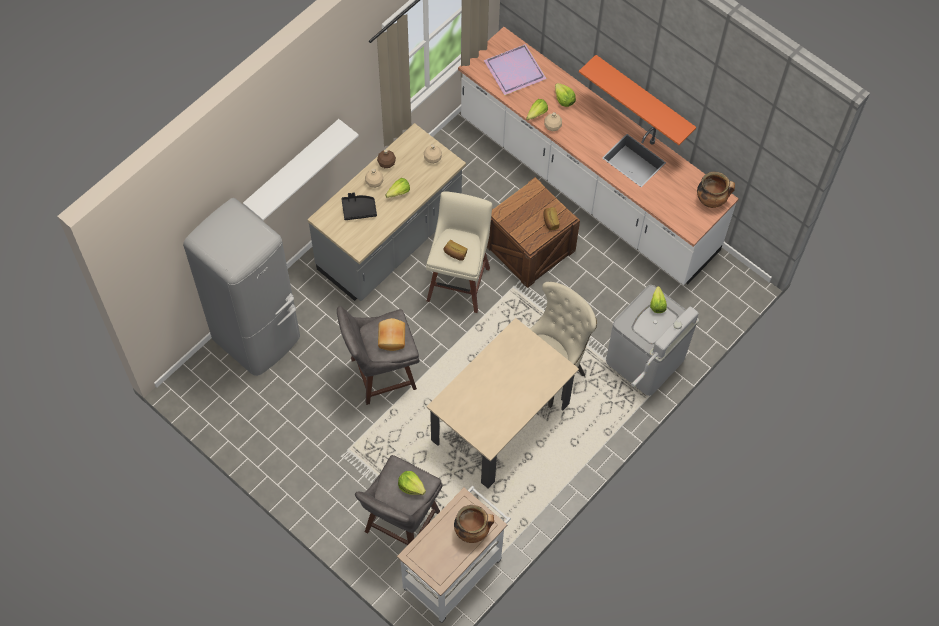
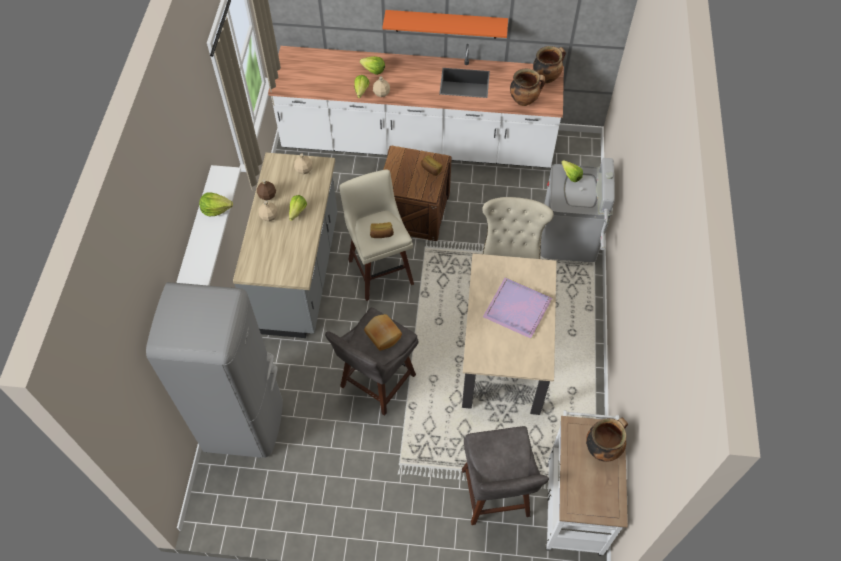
camera: 35 degrees left, 5 degrees down
(359, 209) = (273, 245): black tray -> none
(411, 486) = (507, 449): lettuce -> lettuce (216, 209)
(514, 71) = (317, 71): purple tray -> purple tray (518, 309)
(671, 210) = (524, 100): none -> cooking pot

